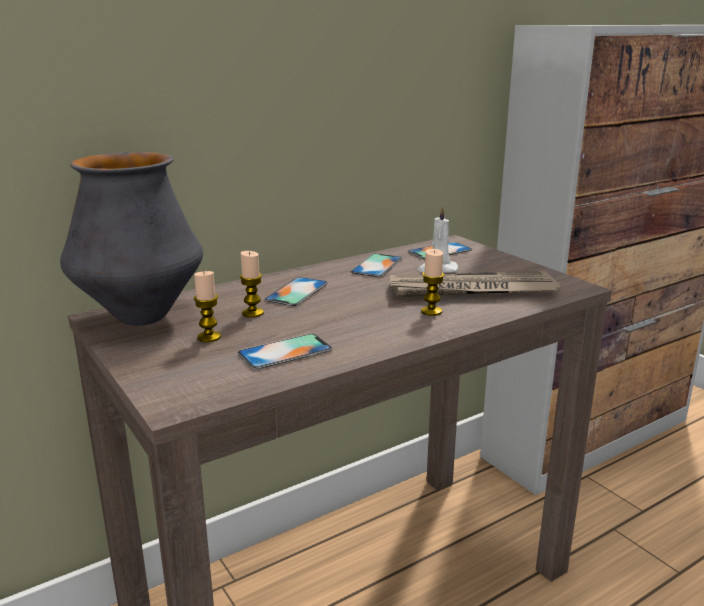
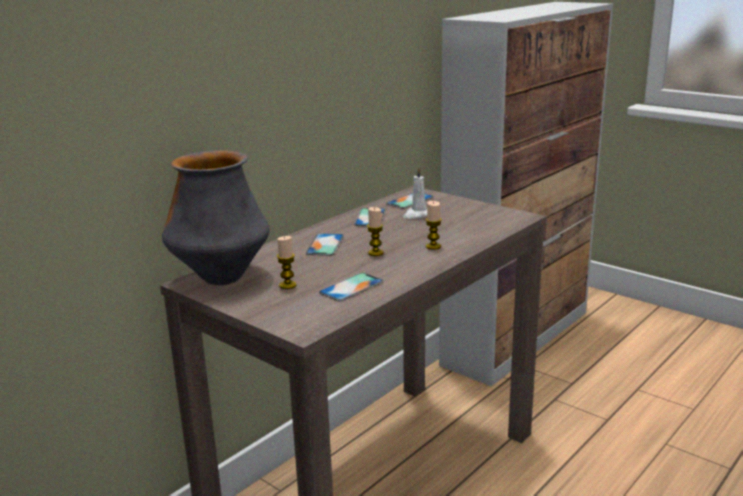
camera: 15 degrees left, 0 degrees up
(253, 313) = (305, 264): candle -> candle (375, 253)
(471, 290) = (451, 228): newspaper -> none

